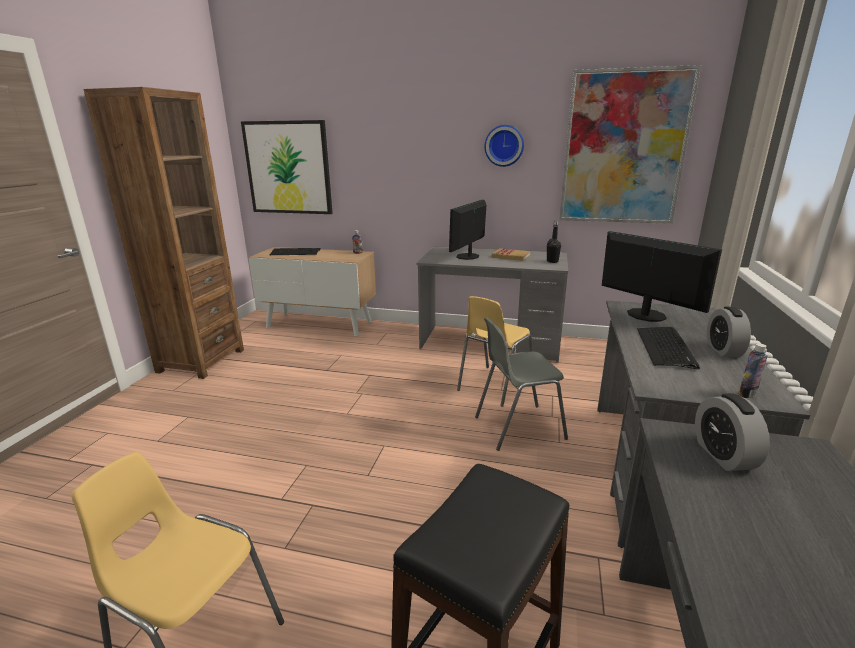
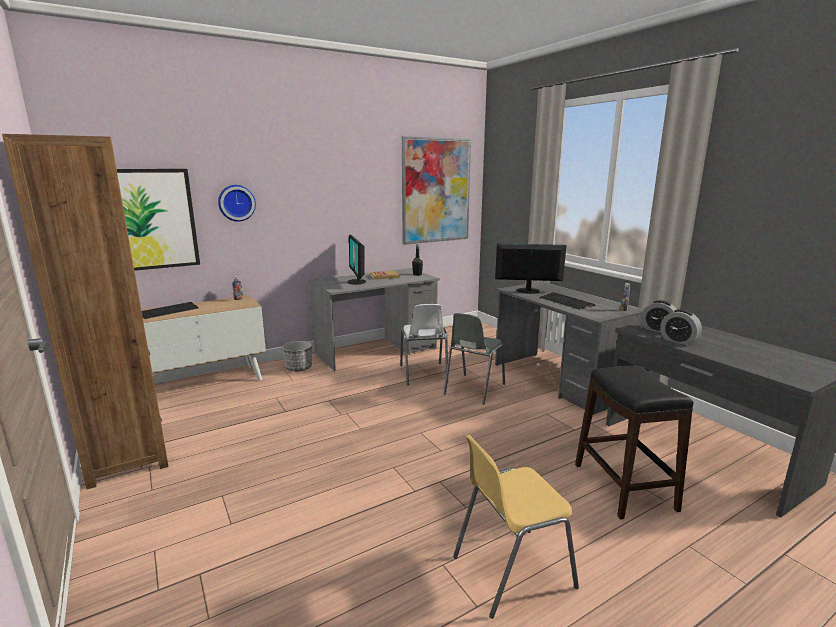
camera: 45 degrees left, 5 degrees down
(398, 336) = (299, 368): none -> planter
(494, 386) = (423, 374): yellow chair -> white chair
(504, 145) = (359, 190): wall clock -> wall clock (236, 203)
(723, 350) = (584, 297): alarm clock -> alarm clock (678, 341)

